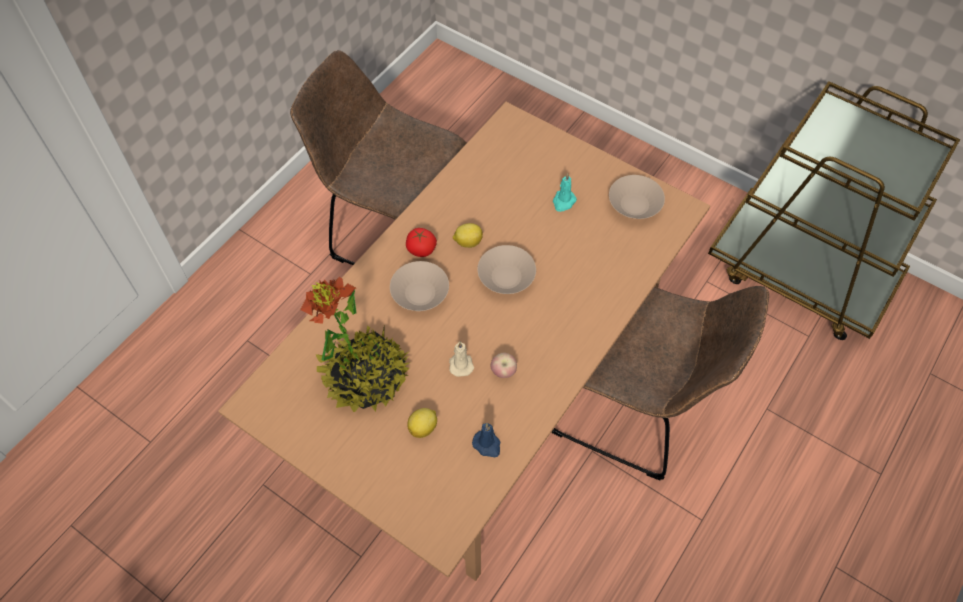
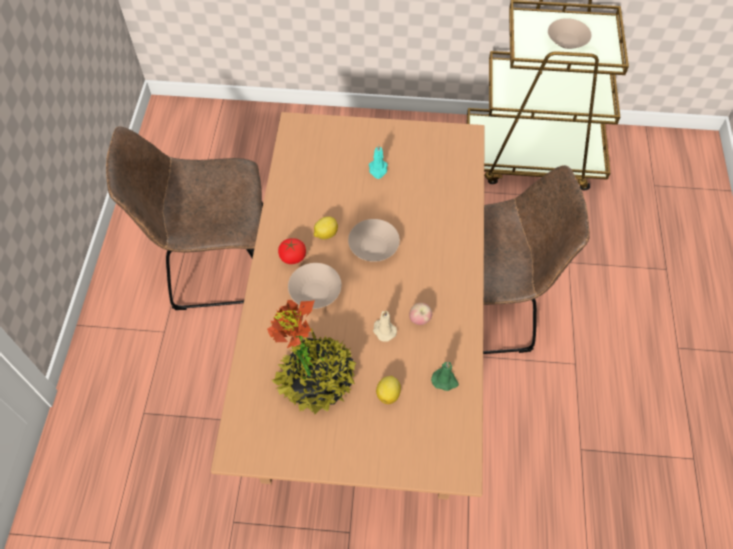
camera: 30 degrees left, 0 degrees up
(487, 445) = (445, 380): blue candle -> green candle
(634, 205) = (431, 149): beige bowl -> beige bowl (566, 42)

